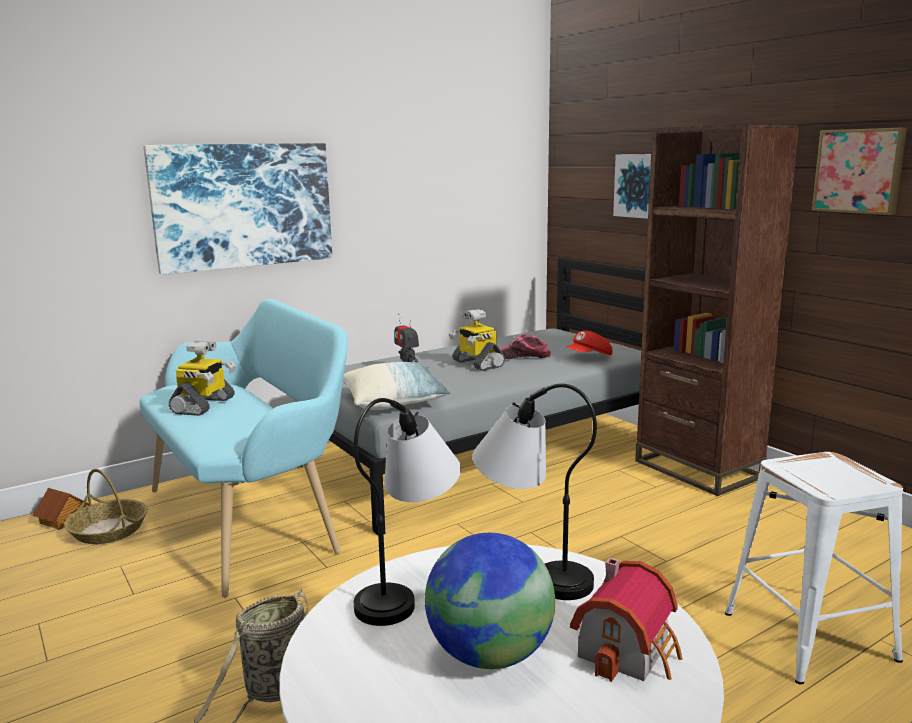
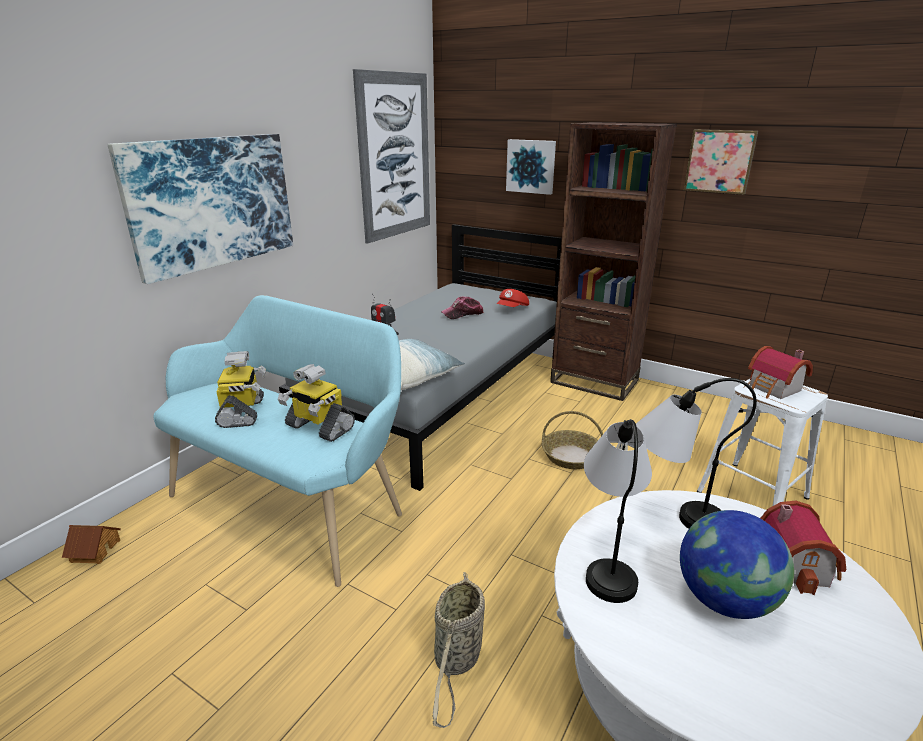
camera: 25 degrees left, 10 degrees up
(109, 530) = (159, 550): basket -> basket (571, 456)
(477, 363) = (434, 326): toy robot -> toy robot (319, 427)
(484, 175) = (395, 157): none -> picture
(821, 470) = (774, 389): none -> toy house

